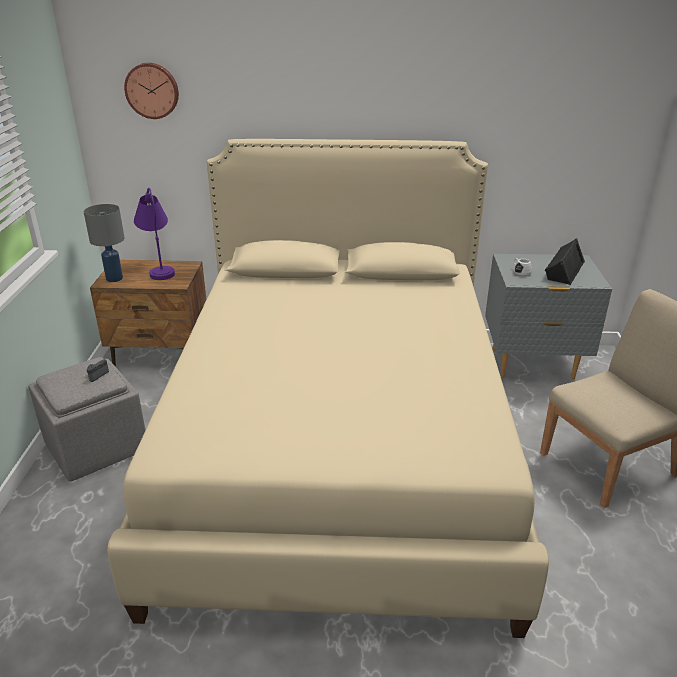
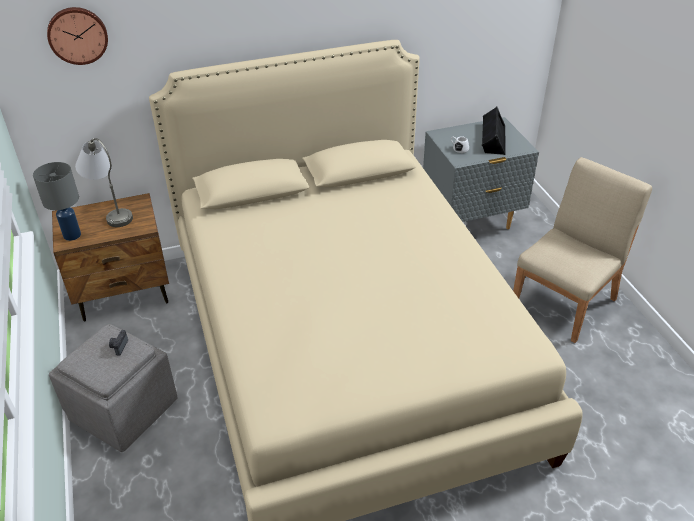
camera: 20 degrees left, 10 degrees up
(159, 268) = (111, 211): purple table lamp -> grey table lamp

